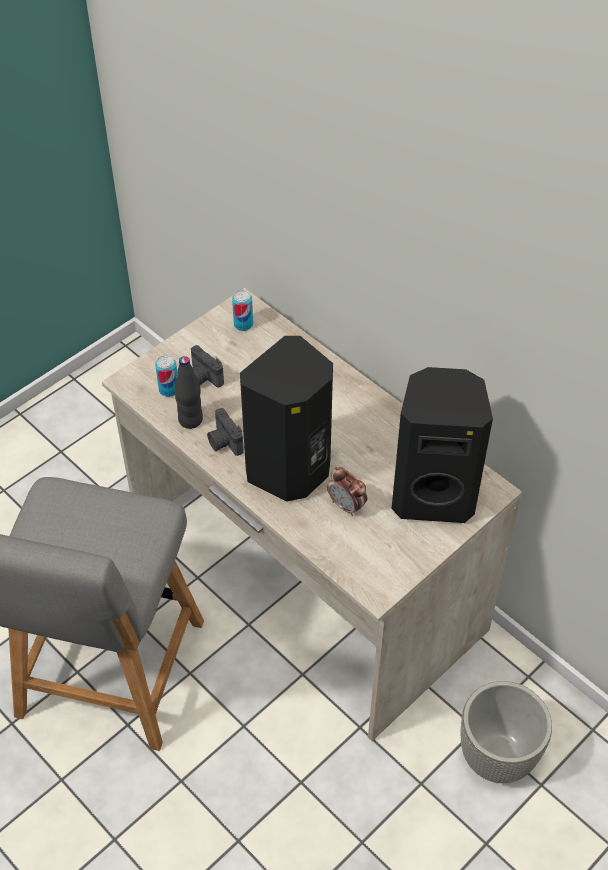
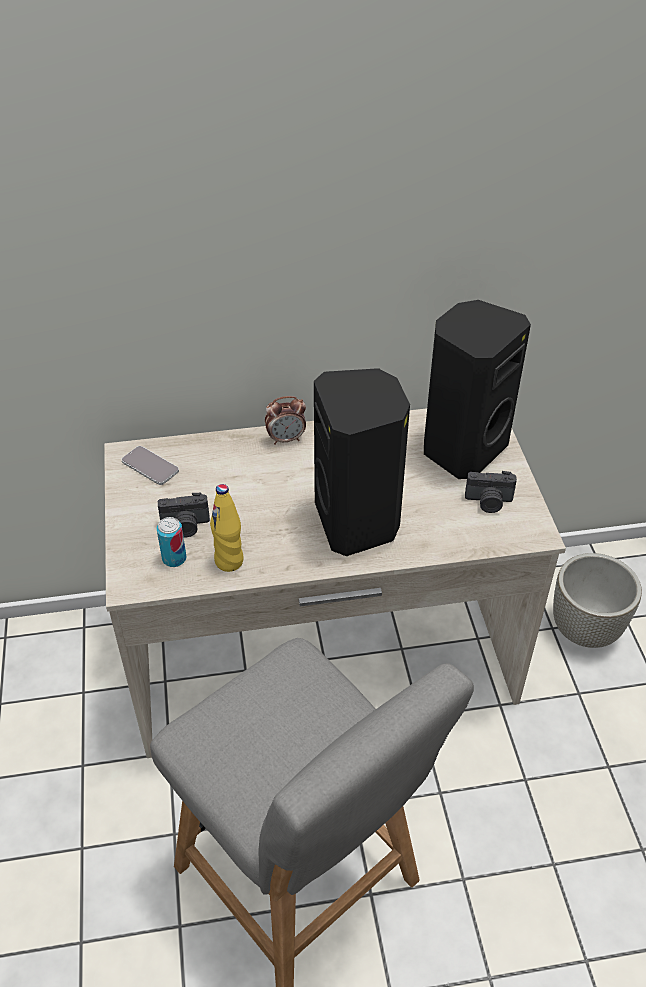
camera: 55 degrees left, 5 degrees down
(190, 420) = (229, 561): black bottle -> yellow bottle
(224, 442) = (281, 551): camera -> camera (488, 502)
(243, 324) = (150, 466): can -> phone
(346, 506) = (429, 506): alarm clock -> alarm clock (286, 439)

